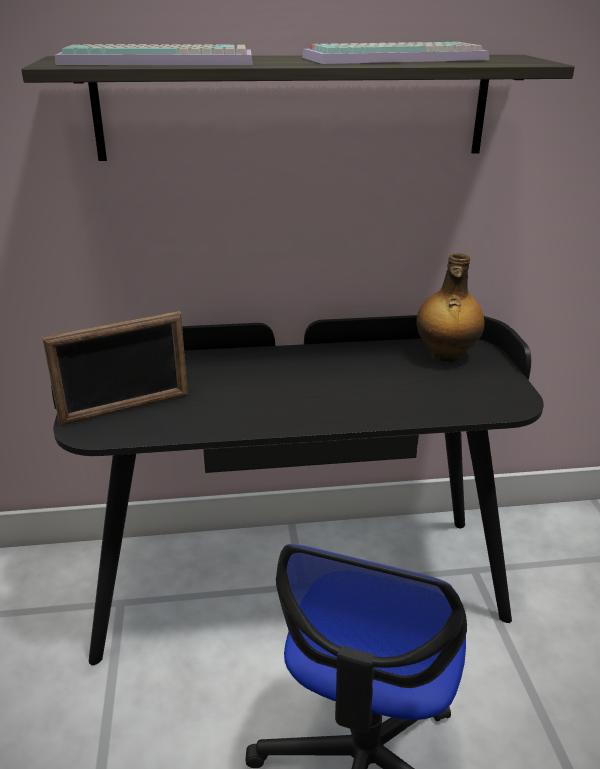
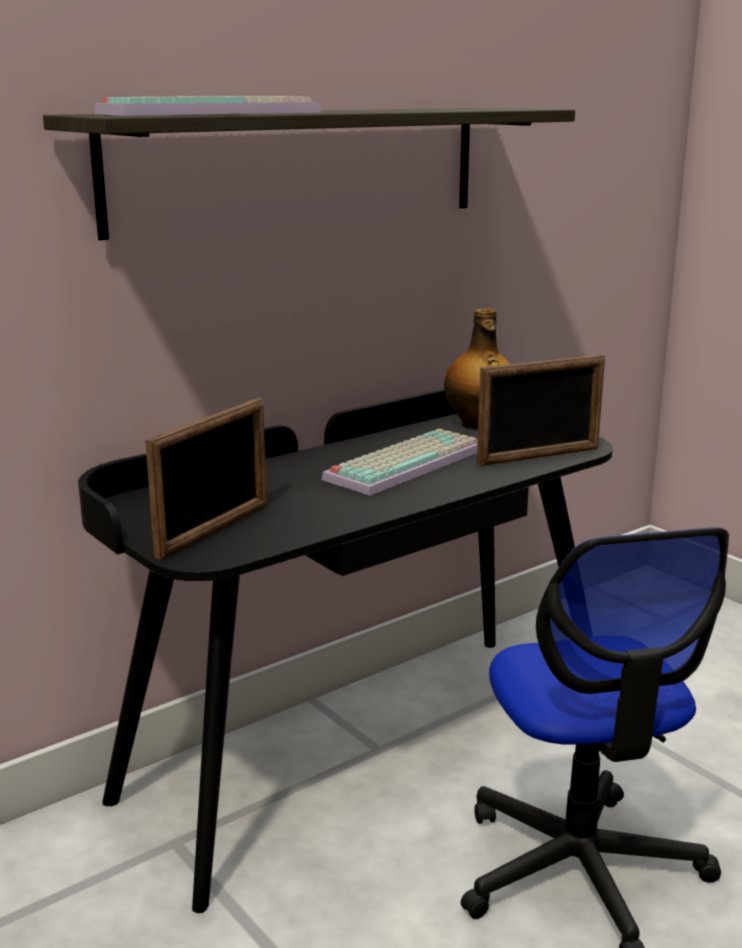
camera: 30 degrees left, 10 degrees down
(396, 58) = (412, 109): keyboard -> keyboard (405, 463)
(456, 405) = (539, 456): none -> picture frame

